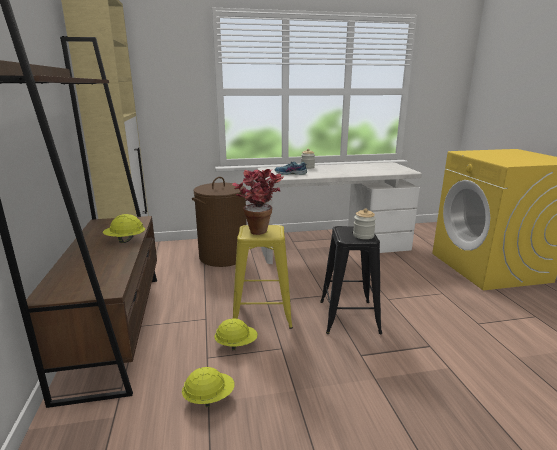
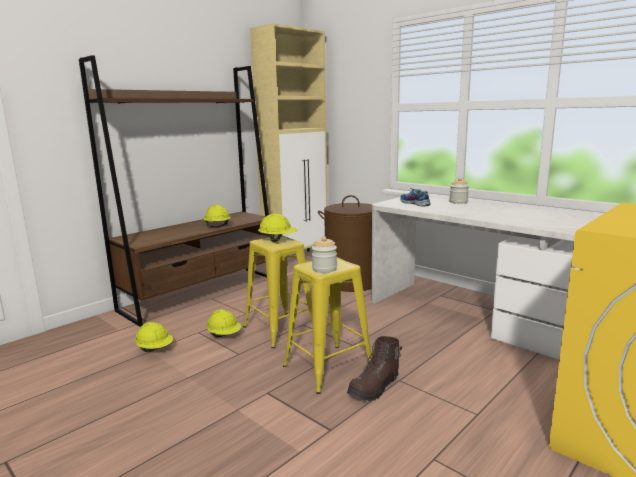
camera: 55 degrees right, 5 degrees down
(258, 229) = (278, 240): potted plant -> yellow hard hat
(349, 316) = (328, 368): black stool -> yellow stool
(390, 310) = (375, 388): none -> brown boot

